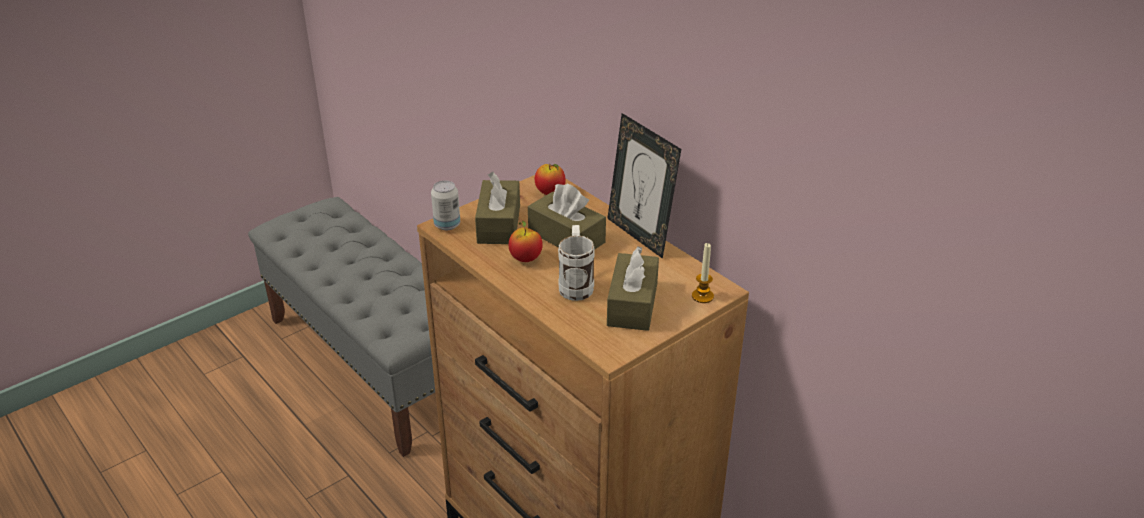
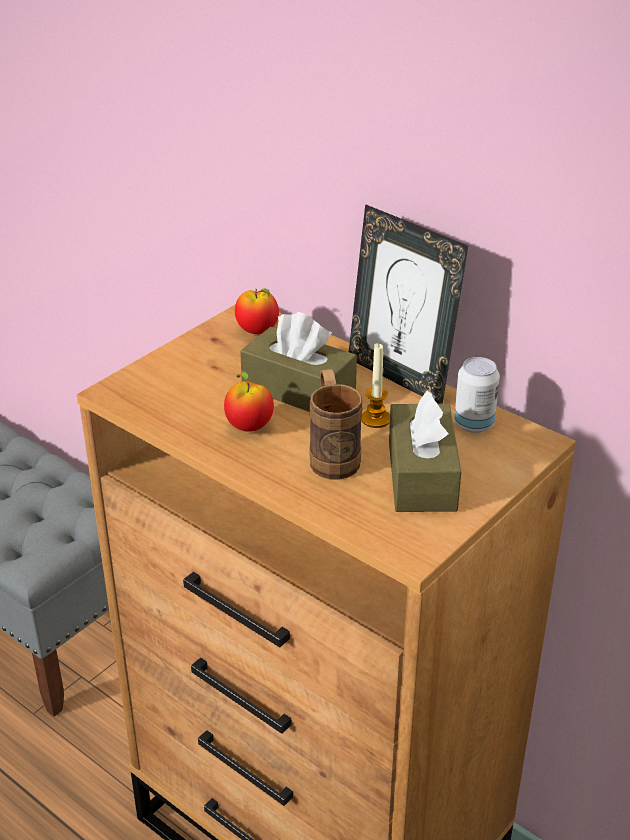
camera: 10 degrees left, 0 degrees up
(447, 225) = (121, 389): can -> can (474, 424)
(499, 224) = (197, 381): brown tissue box -> none
(576, 284) = (332, 455): white mug -> brown mug
(702, 296) = (515, 454): candle -> candle (375, 419)

